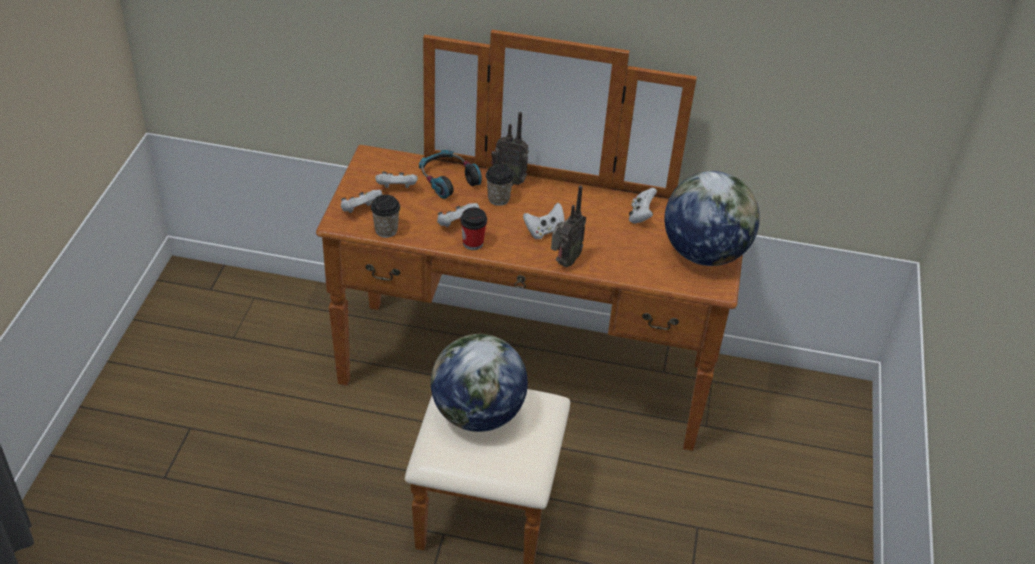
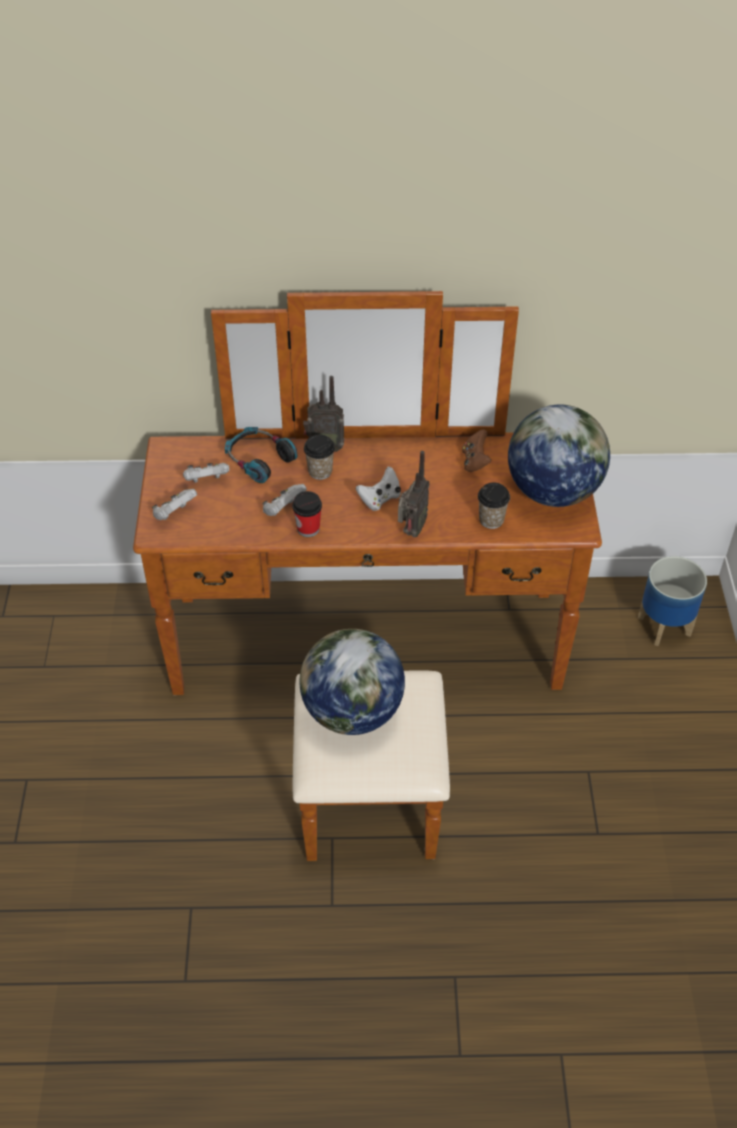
camera: 10 degrees left, 5 degrees up
(386, 230) = (210, 532): cup -> cup (491, 520)
(640, 215) = (475, 461): white game controller -> brown game controller
(807, 415) = (665, 626): none -> planter

